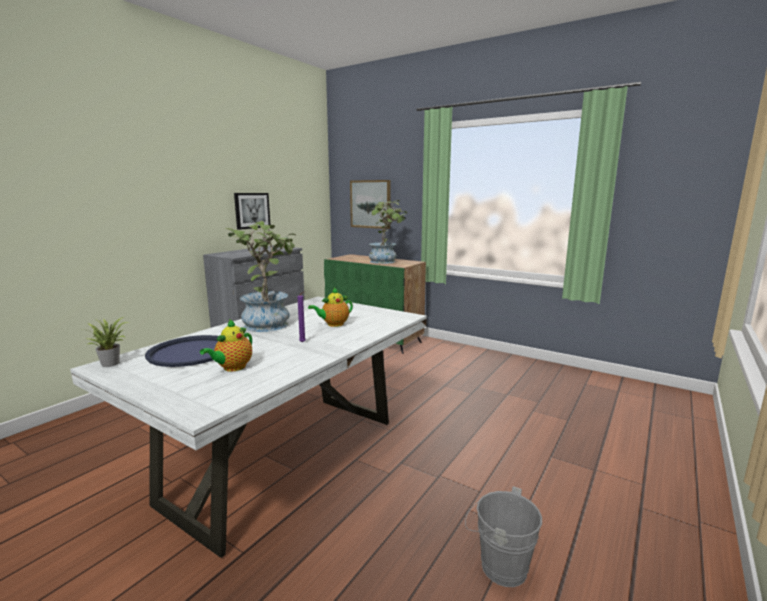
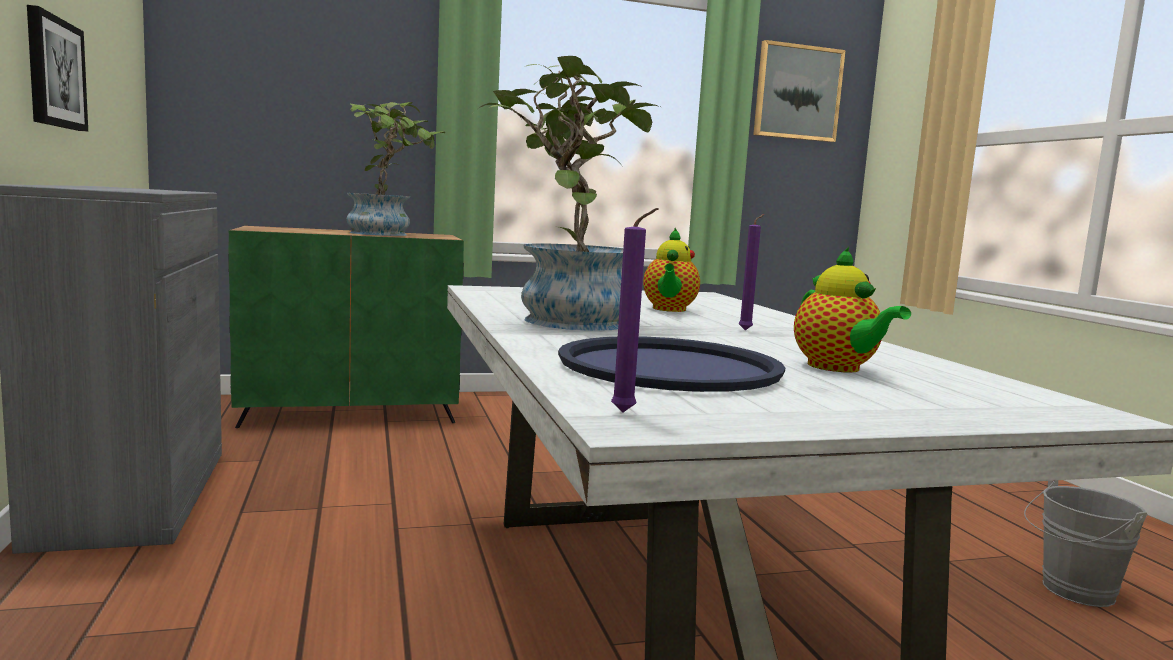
camera: 50 degrees left, 5 degrees down
(111, 363) = (627, 413): potted plant -> purple candle
(370, 204) = (286, 111): picture -> picture (797, 93)

